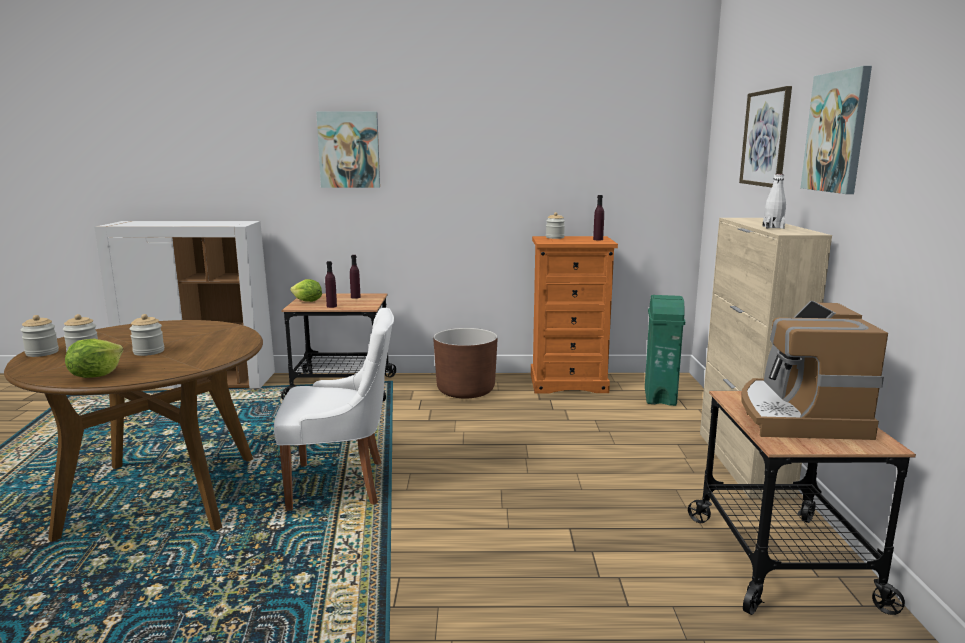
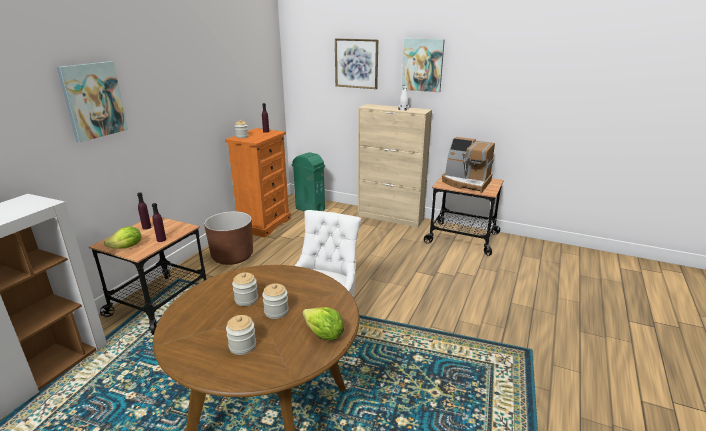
camera: 65 degrees left, 10 degrees up
(42, 353) = (220, 371): jar -> jar (246, 299)

